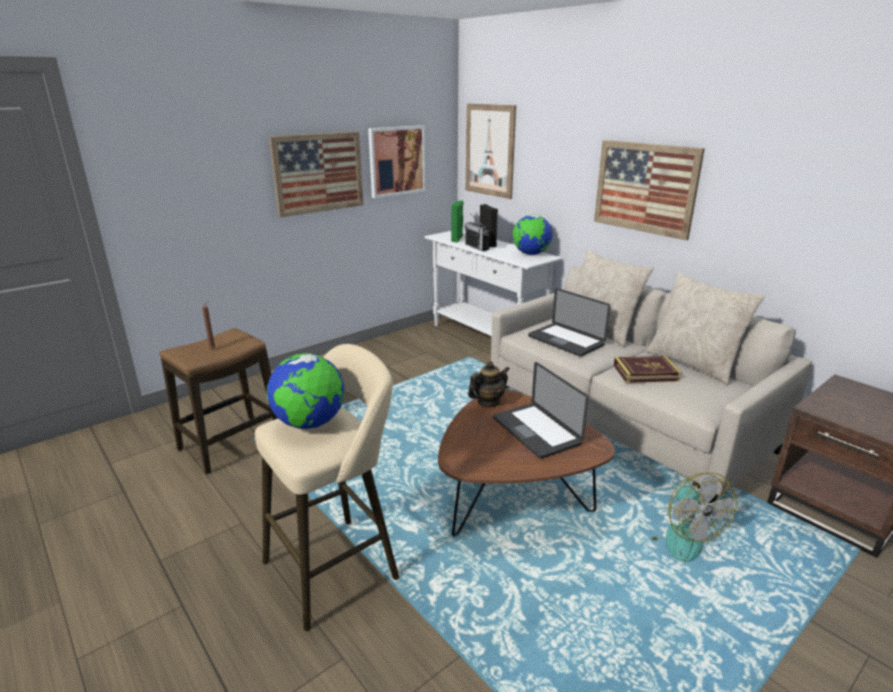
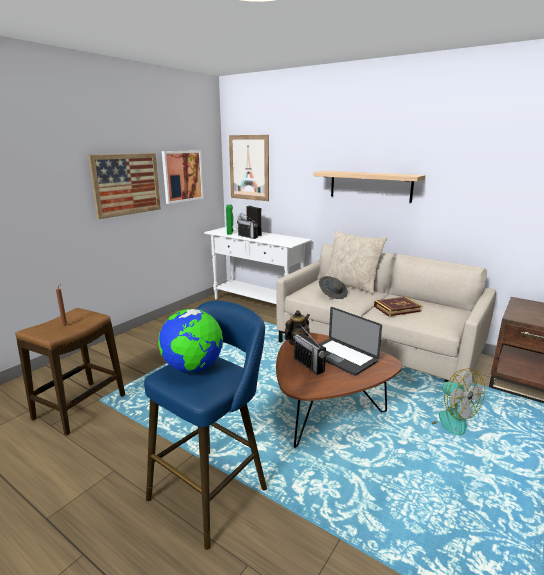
camera: 15 degrees left, 5 degrees down
(337, 566) = (212, 489): beige stool -> blue stool
(487, 435) = (309, 365): none -> radio
(531, 254) = (289, 238): globe -> none
(565, 341) = (333, 294): laptop -> grey hat
(645, 188) = (370, 186): picture -> shelf
(693, 363) = (422, 300): beige pillow -> none

